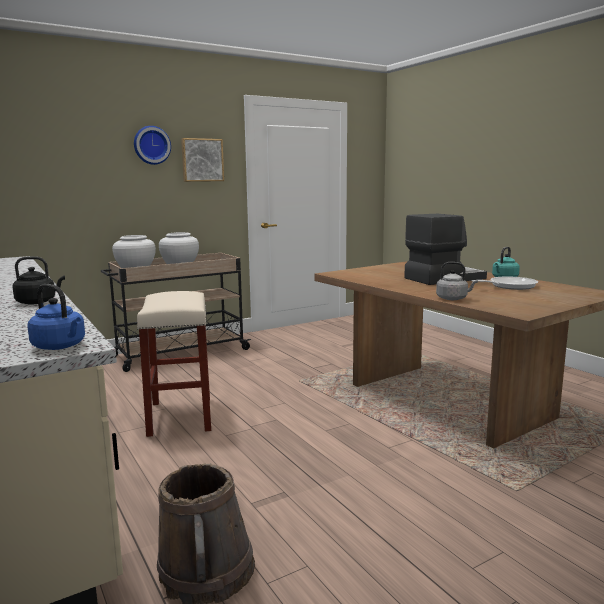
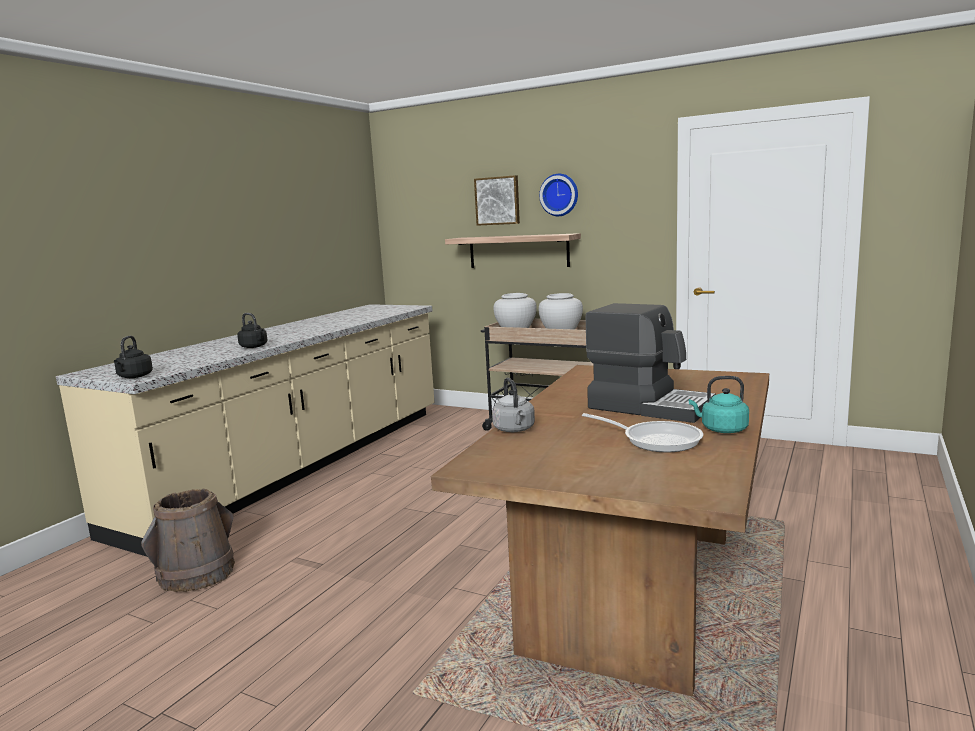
camera: 60 degrees right, 0 degrees up
(60, 346) = (134, 377): blue kettle -> black kettle
(110, 196) = (518, 251): none -> shelf
(179, 416) = (422, 479): beige stool -> none
(202, 160) = (617, 207): picture -> picture (497, 201)

